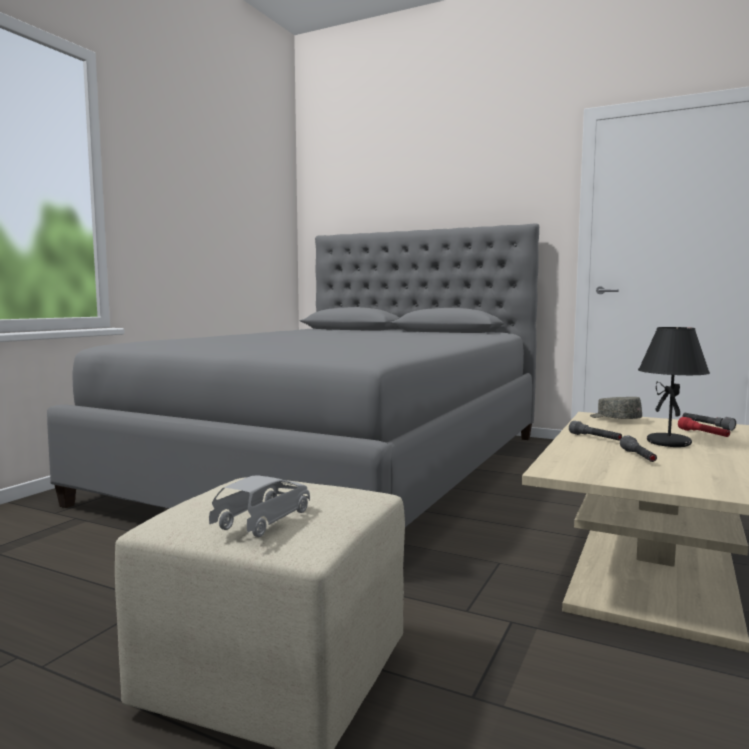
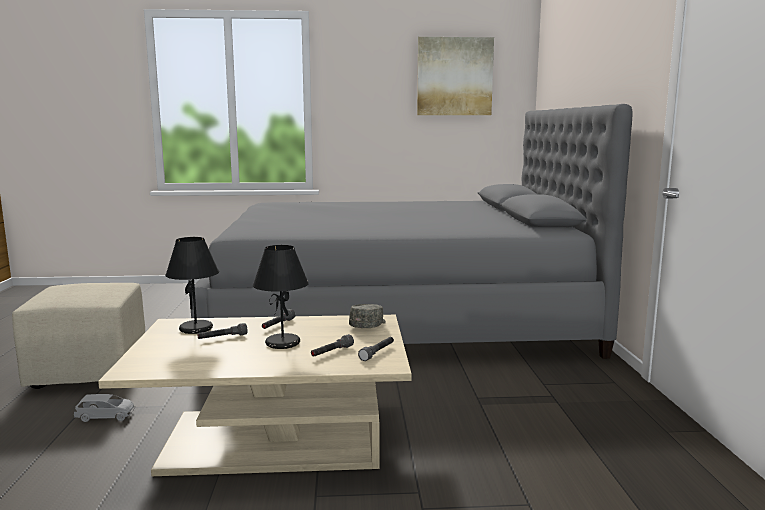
camera: 60 degrees right, 5 degrees up
(243, 189) = (454, 76): none -> picture
(264, 521) = (54, 294): grey toy car -> grey toy car (106, 416)
(593, 463) = (196, 329): none -> black table lamp
(703, 434) = (332, 352): red flashlight -> grey flashlight

